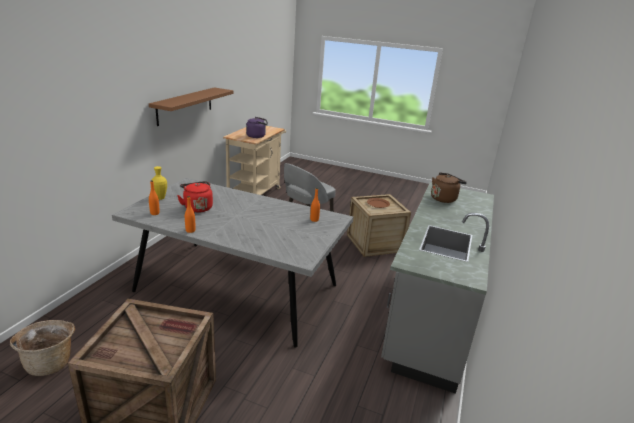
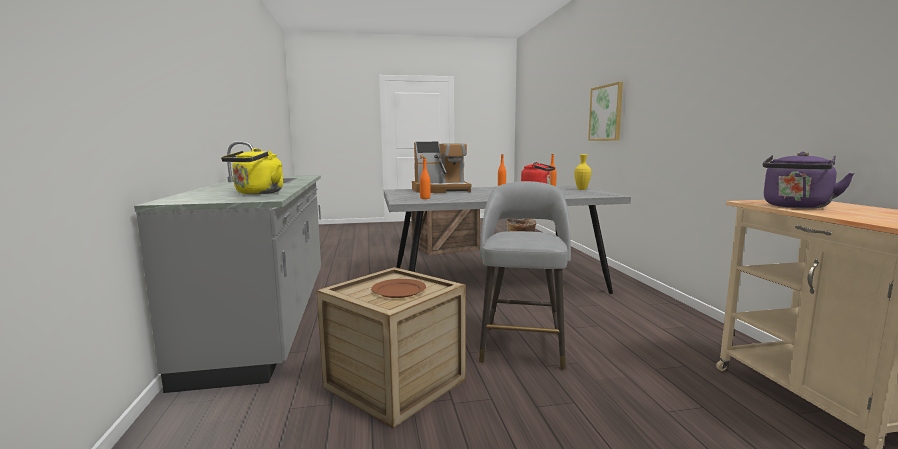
camera: 150 degrees right, 15 degrees down
(73, 129) = (606, 113): none -> picture
(185, 105) = (722, 108): brown shelf -> none
(265, 240) = (441, 190): none -> coffee machine
(444, 198) = (257, 193): brown kettle -> yellow kettle

